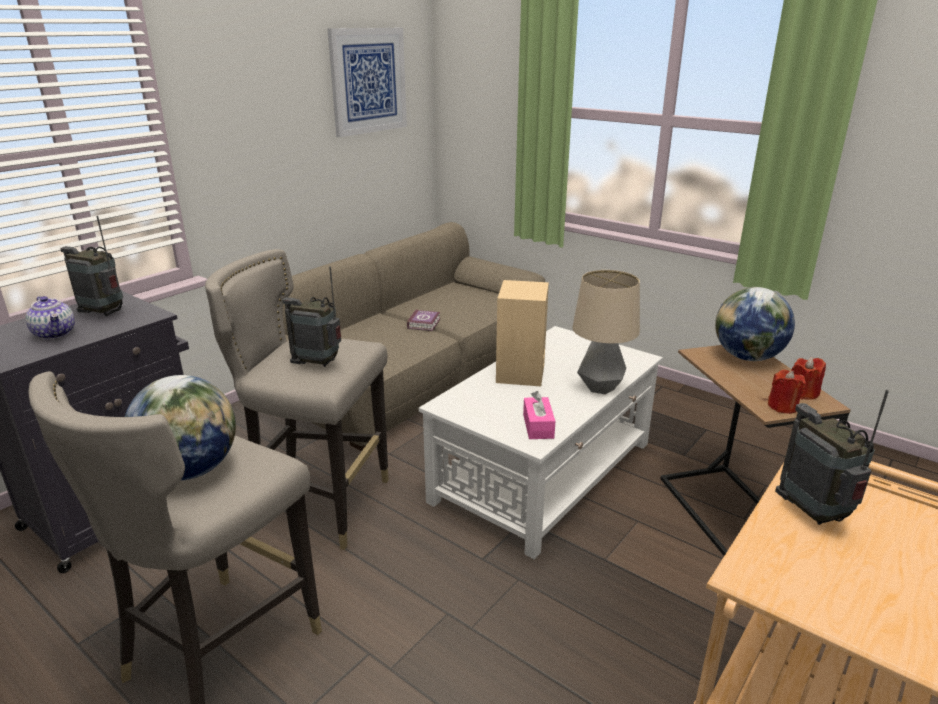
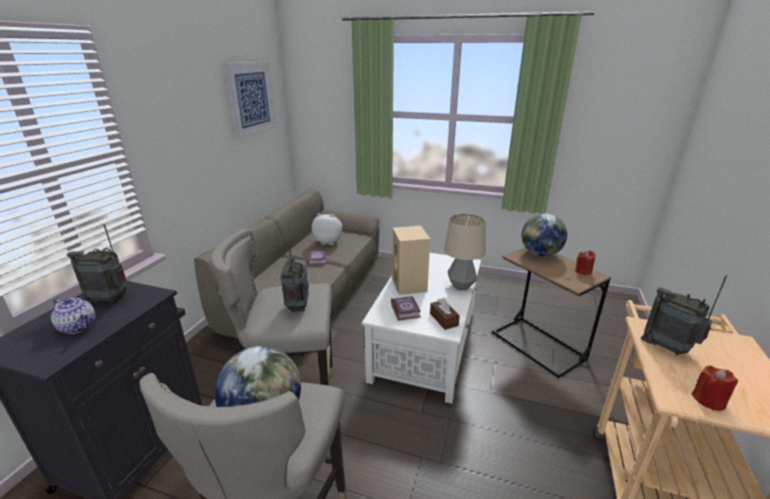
camera: 20 degrees left, 0 degrees up
(318, 363) = (297, 307): radio -> radio turned 90 degrees clockwise
(456, 302) = (329, 242): none -> plush toy
(491, 404) = (405, 310): none -> book
(538, 426) = (444, 319): pink tissue box -> brown tissue box
(782, 407) = (580, 282): red candle -> red candle (708, 400)

